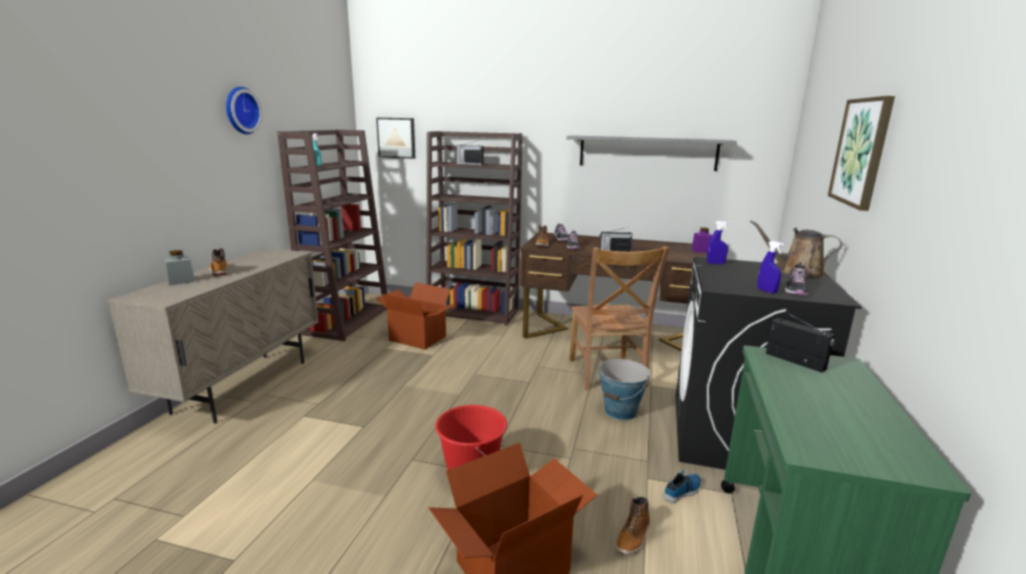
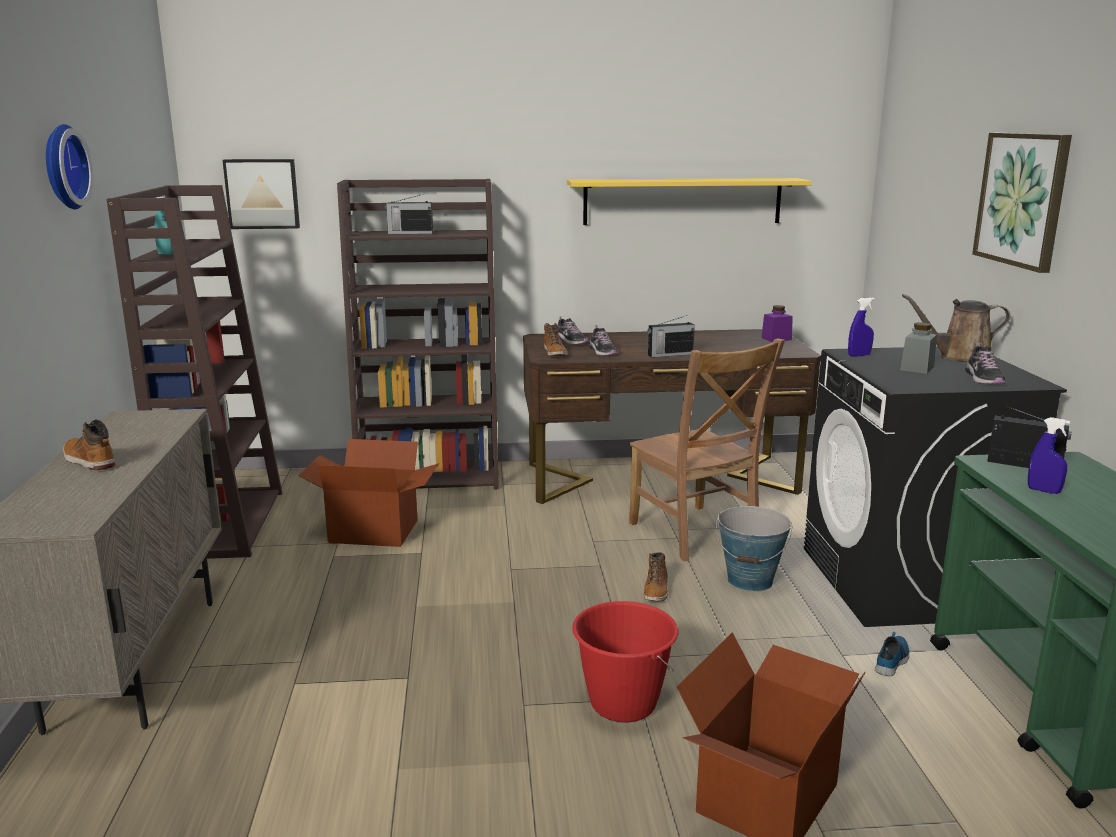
camera: 20 degrees left, 0 degrees up
(181, 281) = (46, 488): grey jar -> grey jar (917, 368)
(633, 536) = (876, 725): boot -> boot (656, 590)
(647, 152) = (682, 201): grey shelf -> yellow shelf
(766, 291) = (957, 384): blue spray bottle -> blue spray bottle (1043, 491)

